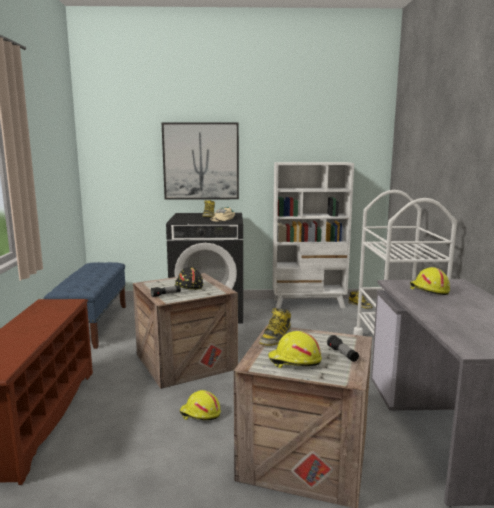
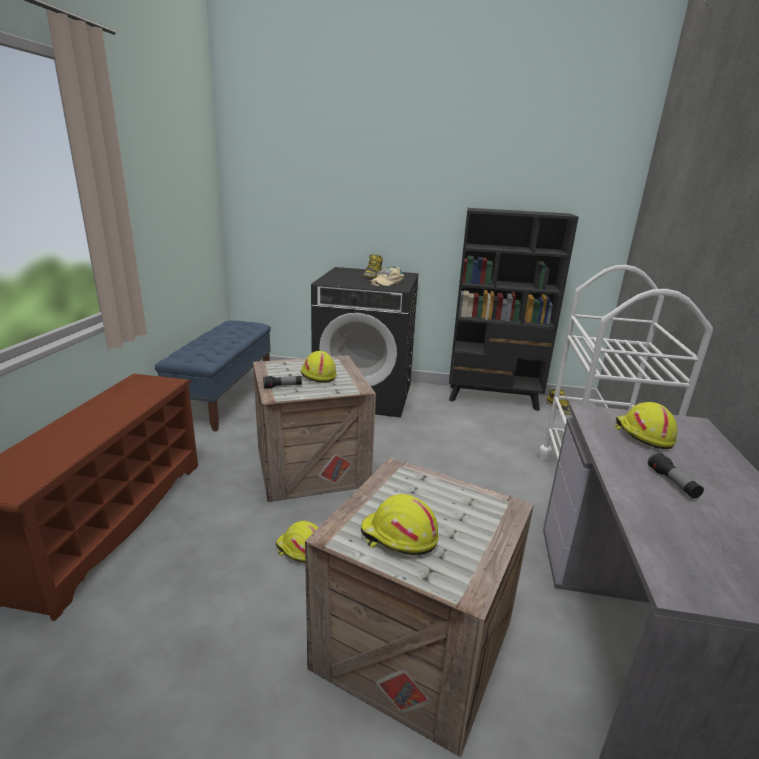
camera: 10 degrees right, 10 degrees up
(188, 286) = (317, 375): black hard hat -> yellow hard hat
(201, 161) = (371, 201): picture -> none
(276, 337) = (392, 484): boot -> none
(309, 304) = (493, 398): white bookcase -> black bookcase
(342, 354) = (475, 534): flashlight -> flashlight (672, 483)

